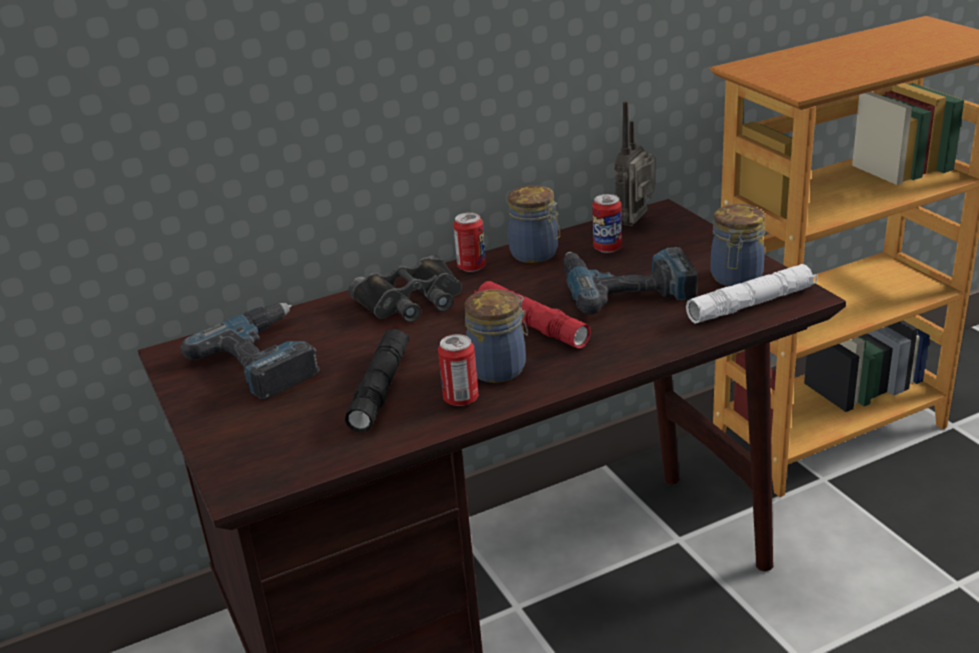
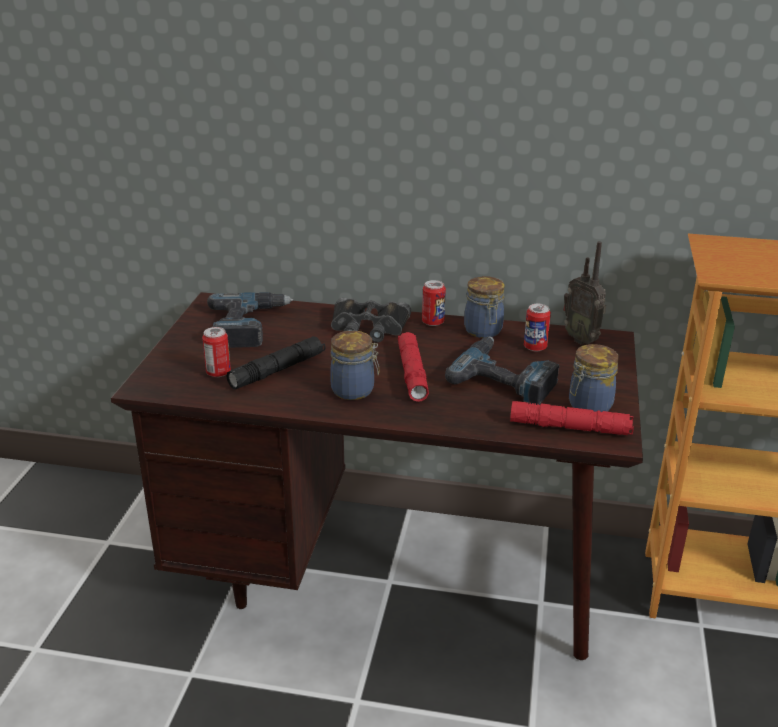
camera: 35 degrees right, 0 degrees up
(461, 399) = (308, 397): can -> can (218, 373)
(637, 223) = (582, 339): radio -> radio turned 105 degrees counterclockwise
(751, 304) = (570, 427): white flashlight -> red flashlight

